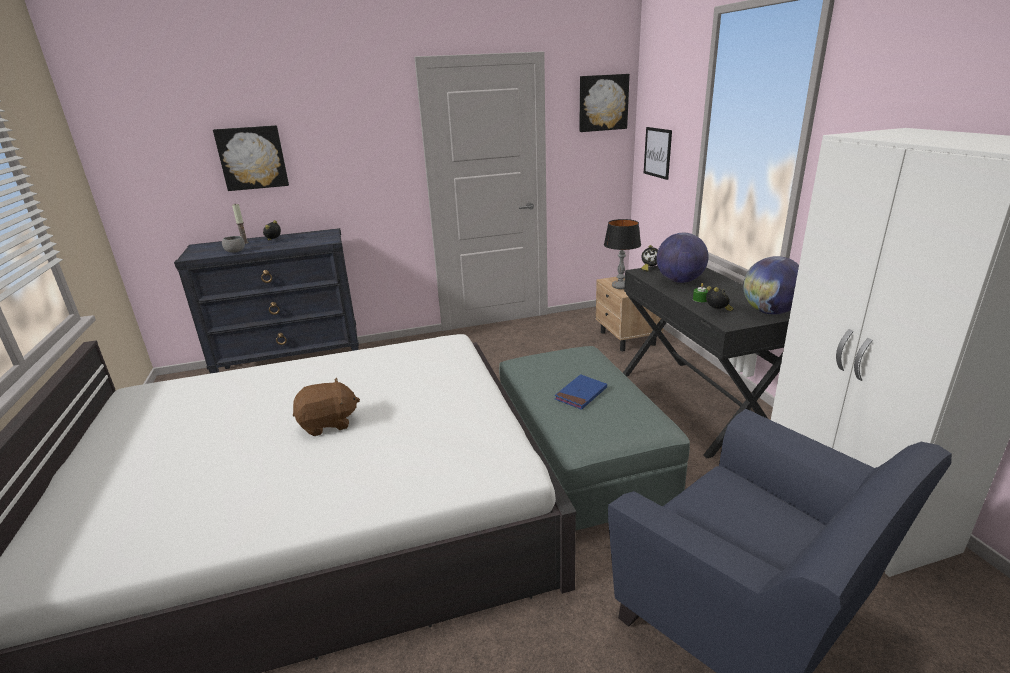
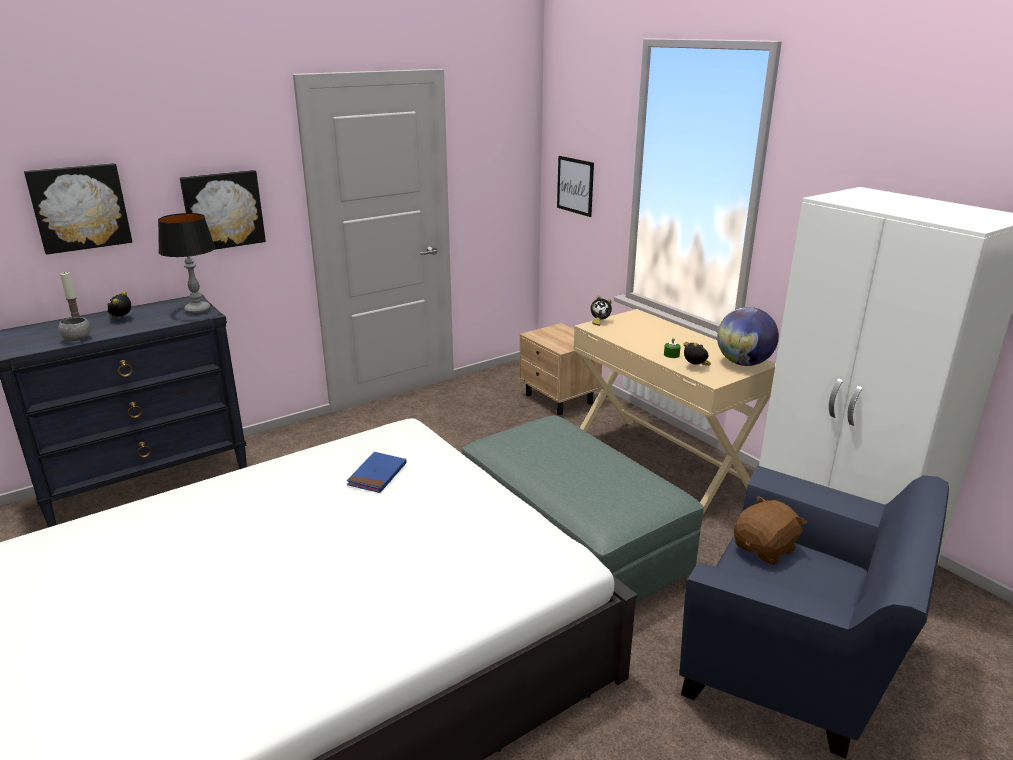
camera: 20 degrees left, 0 degrees up
(328, 424) = (325, 548): brown plush toy -> brown plush toy (765, 549)
(581, 394) = (578, 472): blue book -> blue book (377, 475)
(602, 103) = (507, 127): picture -> picture (223, 210)
(620, 287) = (551, 341): table lamp -> table lamp (198, 311)
(679, 281) = (639, 335): globe -> none
(694, 404) = (660, 465): black desk -> beige desk

